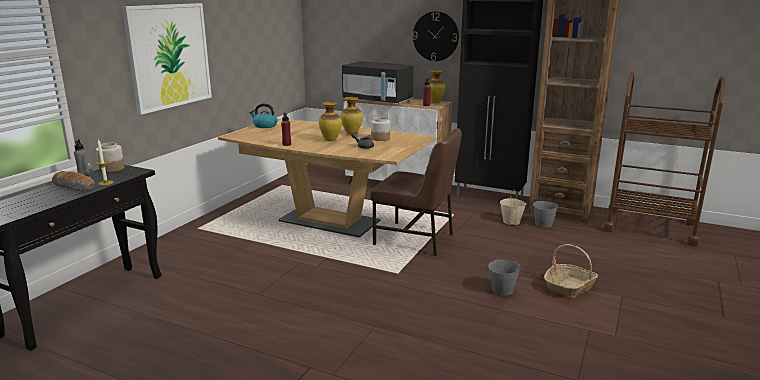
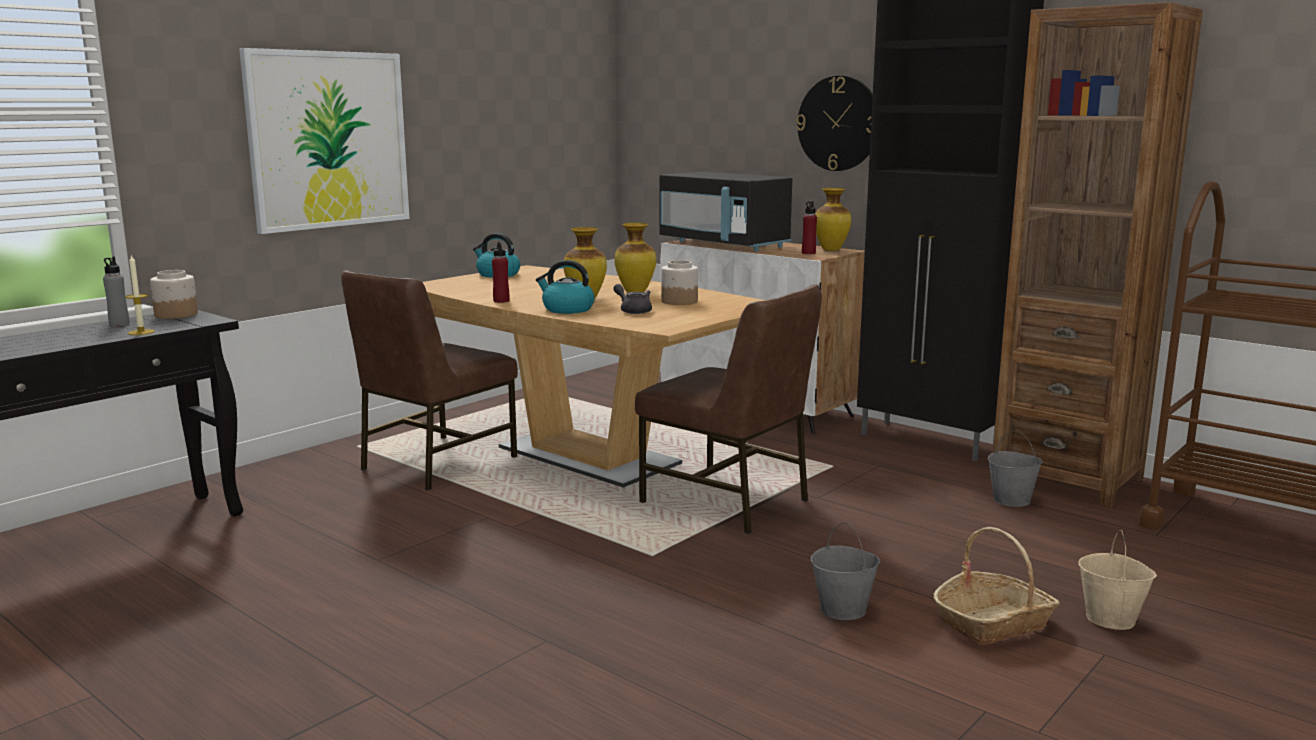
camera: 15 degrees right, 5 degrees down
(75, 187) = (90, 334): bread -> none
(249, 234) = (435, 463): none -> brown chair
(328, 148) = (567, 309): none -> kettle
(511, 221) = (945, 489): beige bucket -> beige bucket (1111, 619)

